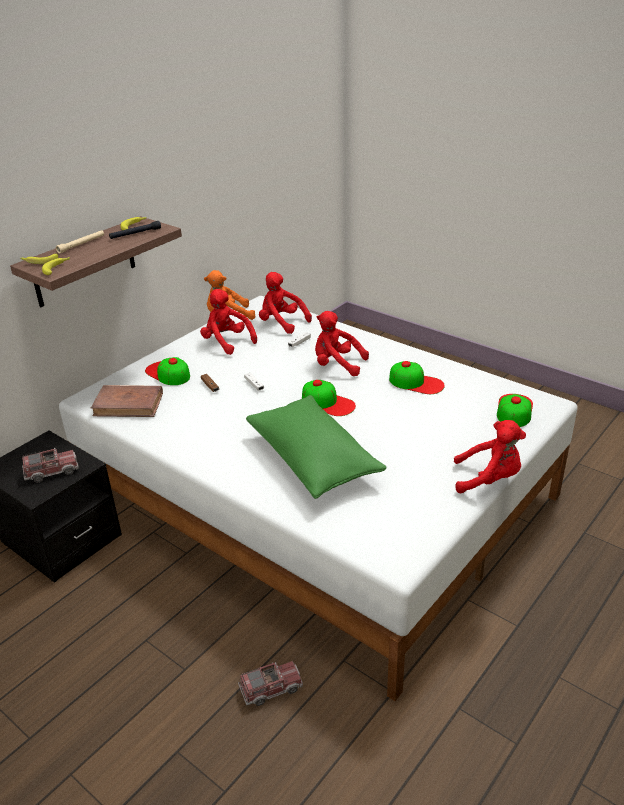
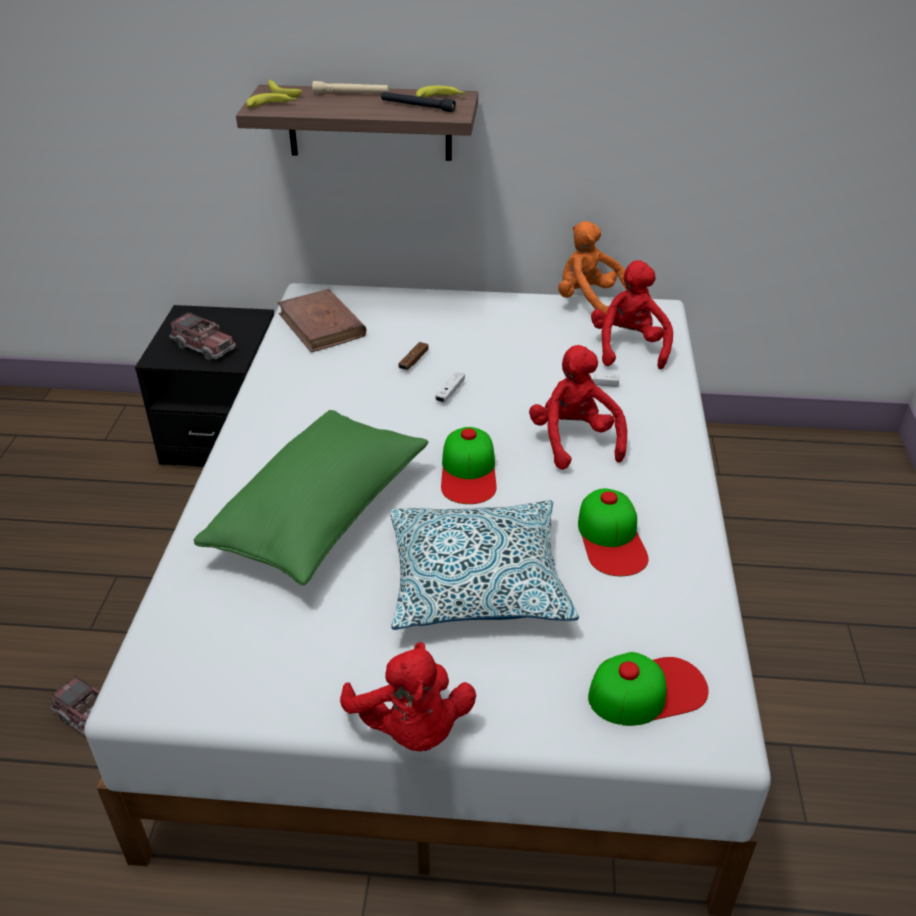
camera: 55 degrees right, 5 degrees up
(168, 373) = (411, 320): cap -> none
(227, 342) = (528, 328): red plush toy -> none
(410, 428) = (478, 580): none -> pillow

